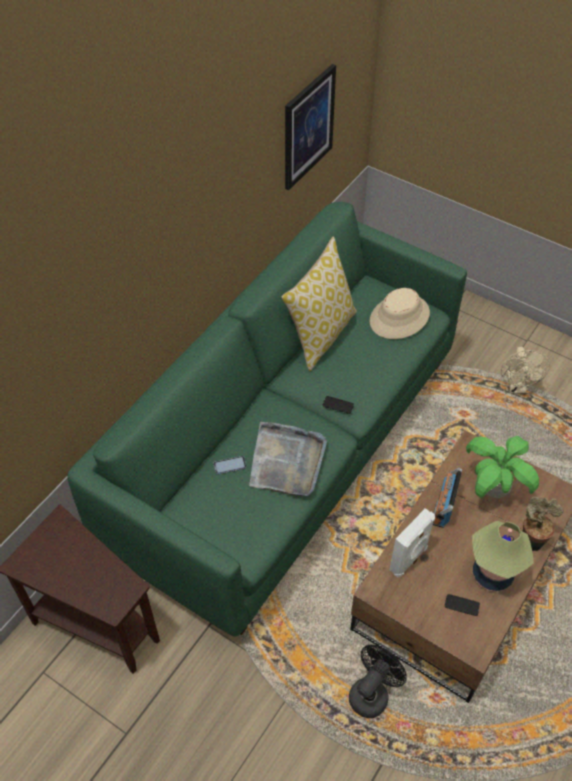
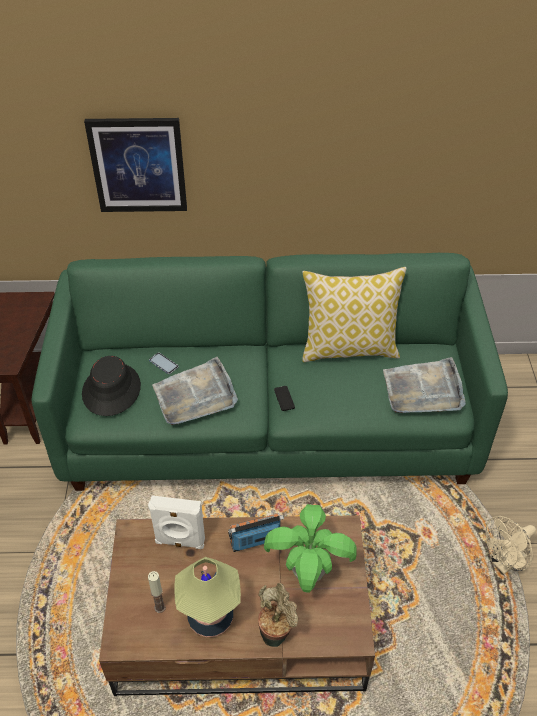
camera: 55 degrees right, 5 degrees down
(228, 520) = (111, 390): none -> black hat
(308, 127) = (466, 164): picture -> picture (138, 165)
(372, 693) = (79, 611): black fan -> none
(399, 317) = (423, 390): beige hat -> grey tray
(462, 605) = (160, 607): phone -> candle

